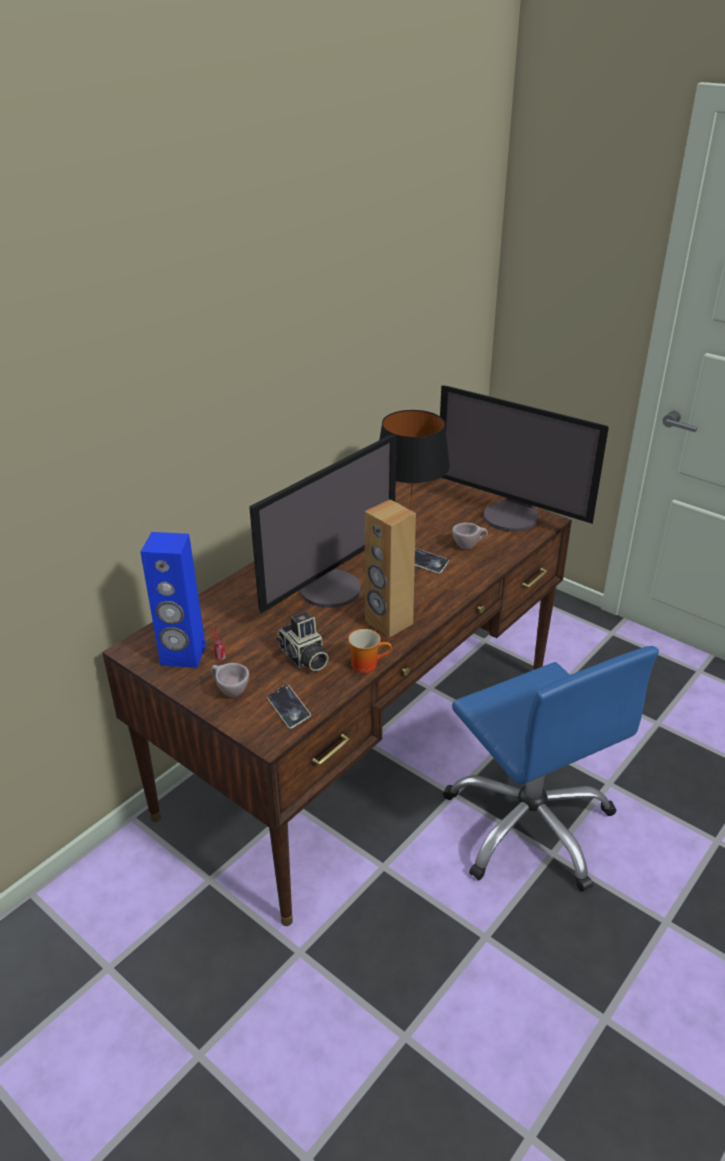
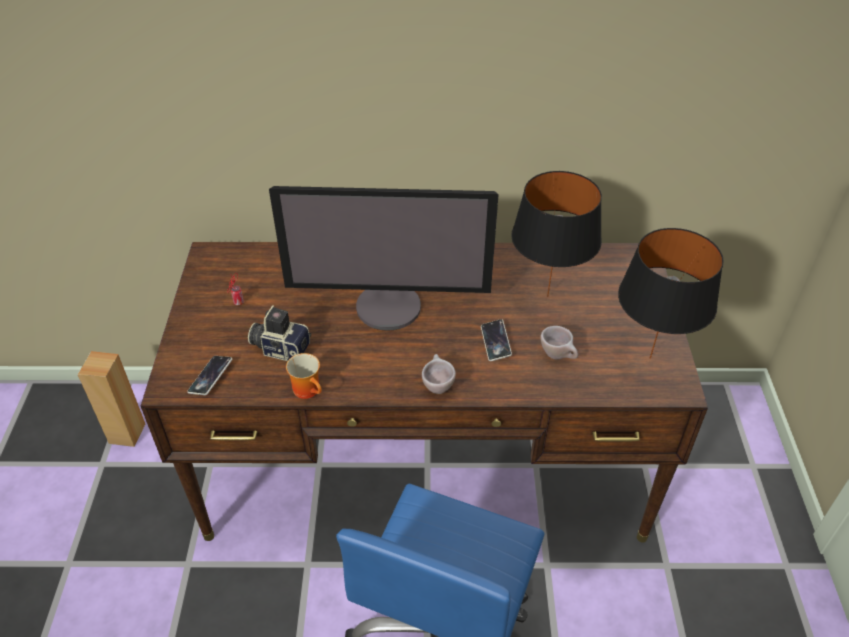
camera: 50 degrees right, 10 degrees up
(183, 656) = (223, 282): blue speaker -> none
(229, 692) = (203, 332): beige cup -> beige cup (437, 385)
(303, 658) = (281, 347): camera -> camera turned 90 degrees clockwise
(388, 622) = (379, 370): brown speaker -> brown speaker (126, 433)
(512, 516) = (651, 358): monitor -> black table lamp

